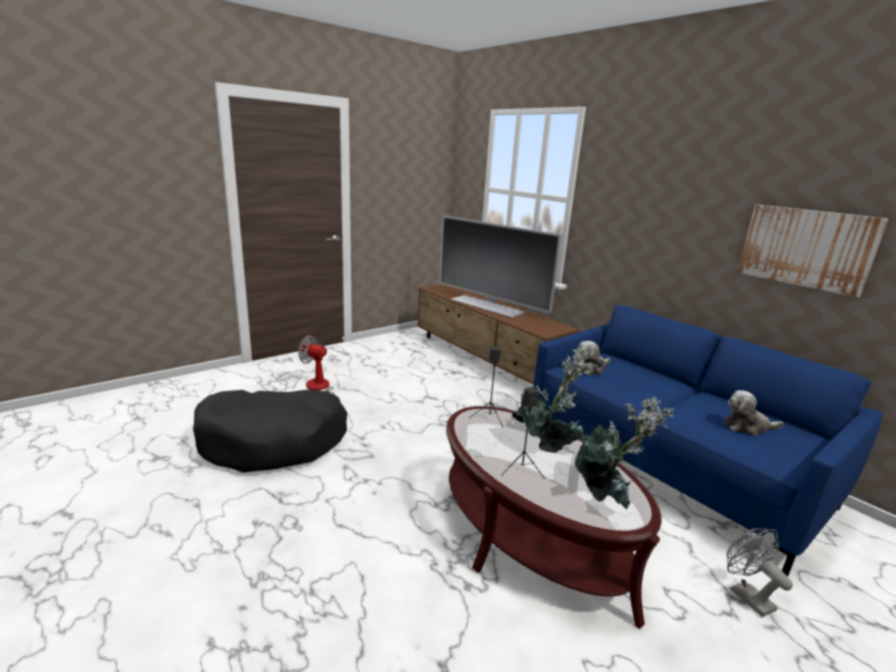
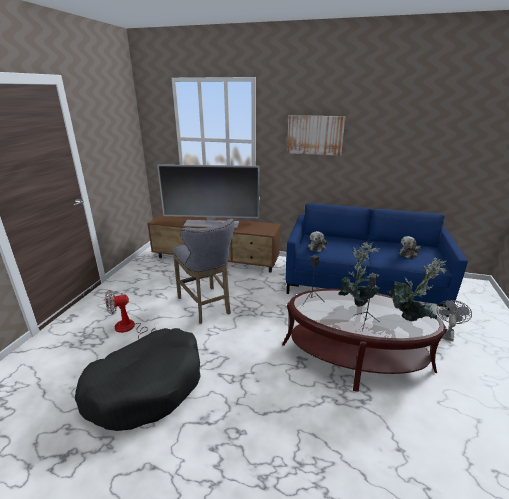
camera: 35 degrees left, 5 degrees up
(414, 400) = (206, 306): none -> grey stool
(745, 595) = (447, 333): grey fan -> grey fan turned 90 degrees clockwise
(806, 248) = (403, 155): picture -> picture (315, 135)

